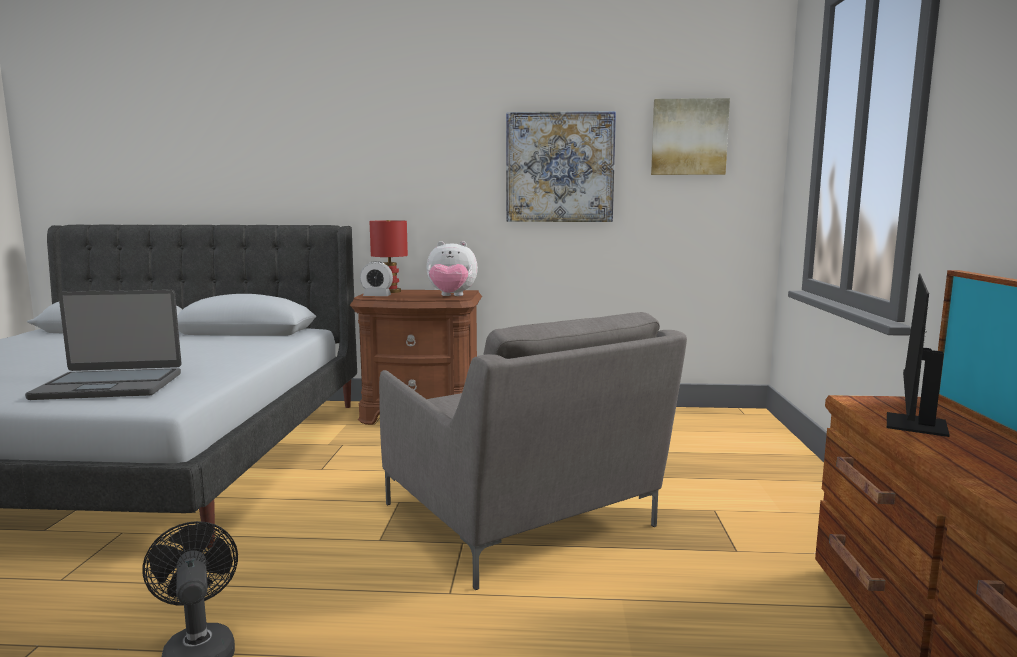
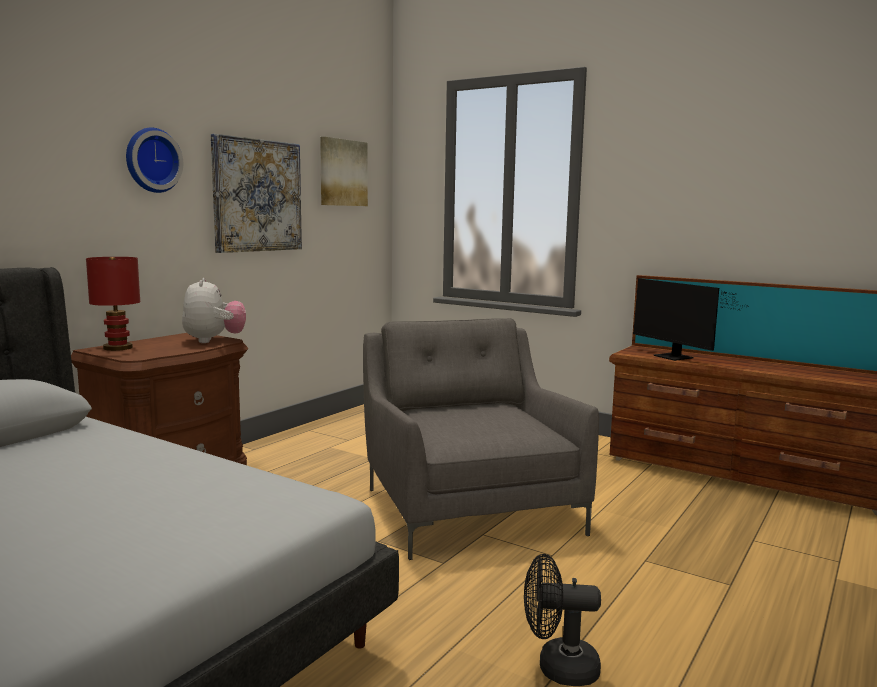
camera: 60 degrees left, 0 degrees up
(110, 385) = (190, 520): laptop -> none
(377, 296) = (139, 354): alarm clock -> none
(445, 141) = (151, 160): none -> wall clock
(451, 296) = (214, 340): plush toy -> plush toy turned 45 degrees counterclockwise
(522, 519) = (469, 507): grey armchair -> grey armchair turned 105 degrees counterclockwise

